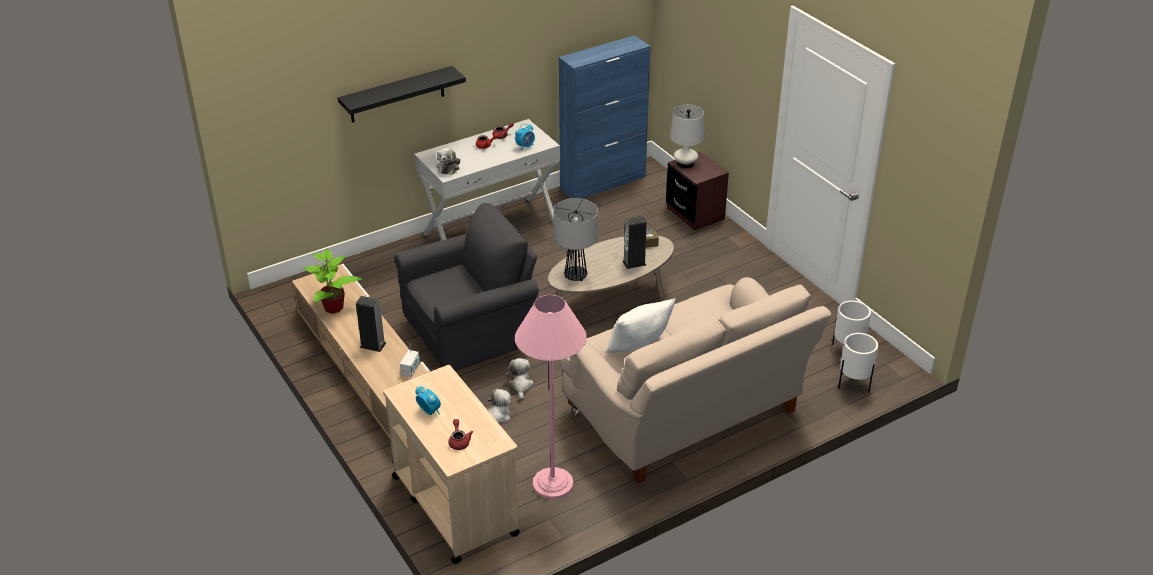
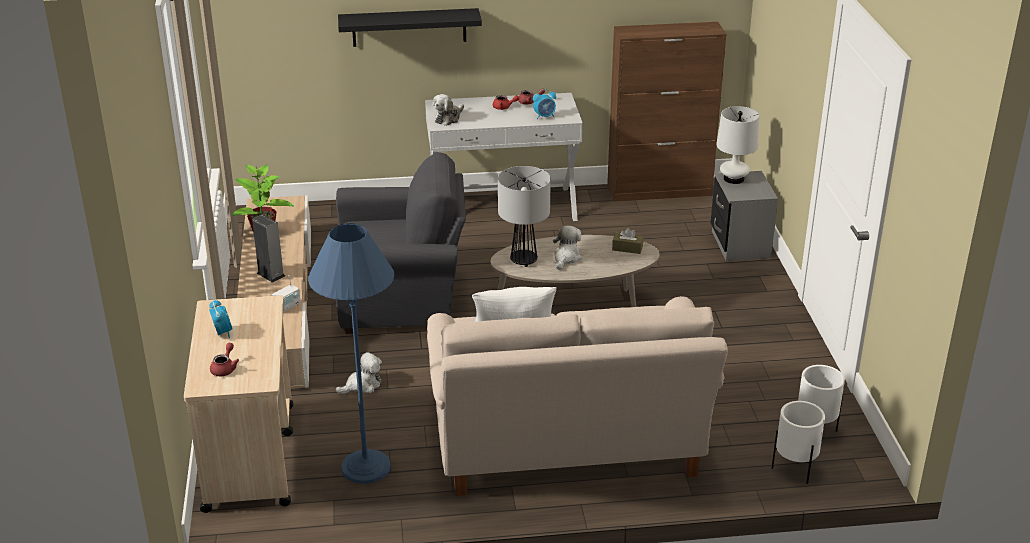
camera: 25 degrees right, 5 degrees down
(520, 386) = (410, 362): plush toy -> plush toy (566, 258)
(552, 484) = (365, 467): pink floor lamp -> blue floor lamp
(603, 182) = (660, 191): blue cabinet -> brown cabinet
(634, 263) = (599, 264): speaker -> none
(695, 214) = (740, 244): brown nightstand -> grey nightstand

